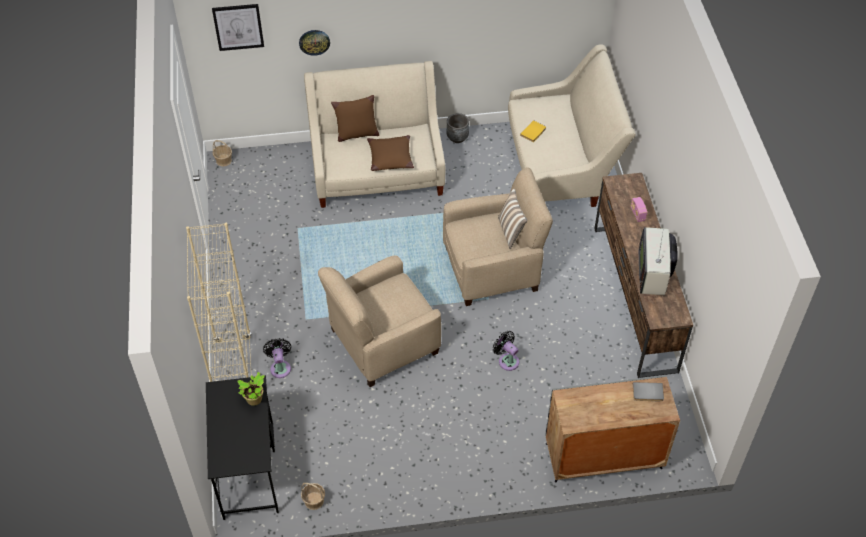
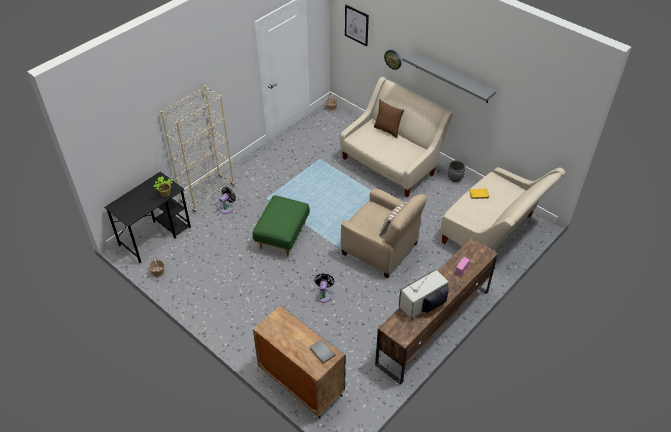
camera: 50 degrees right, 5 degrees down
(382, 342) = (282, 236): beige armchair -> green ottoman
(390, 157) = (387, 151): brown pillow -> none
(417, 18) = (452, 77): none -> grey shelf

